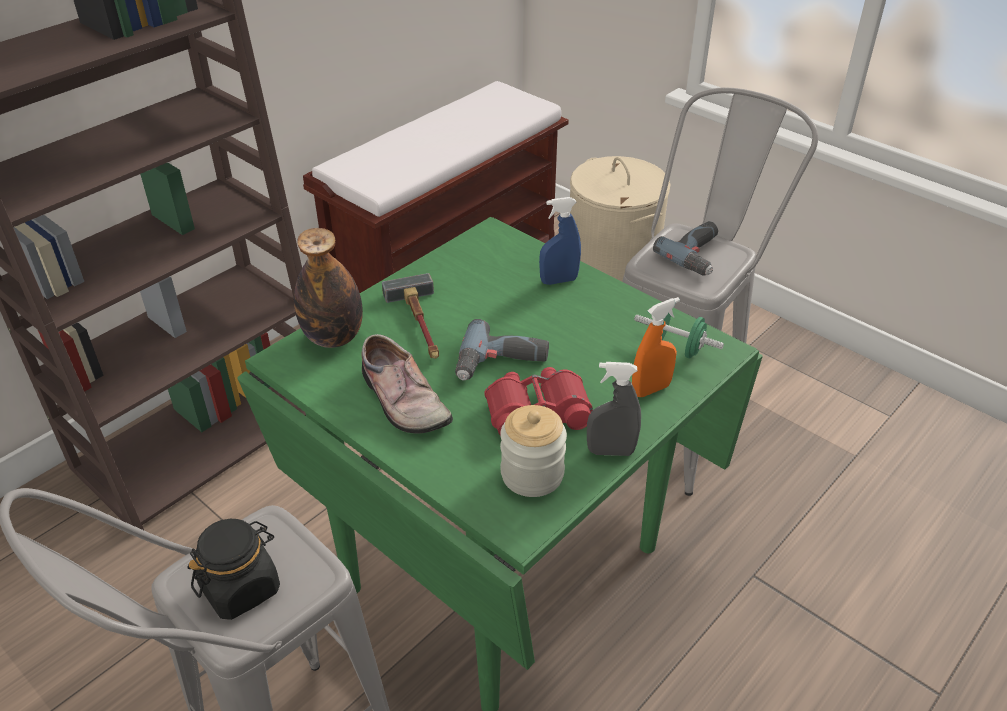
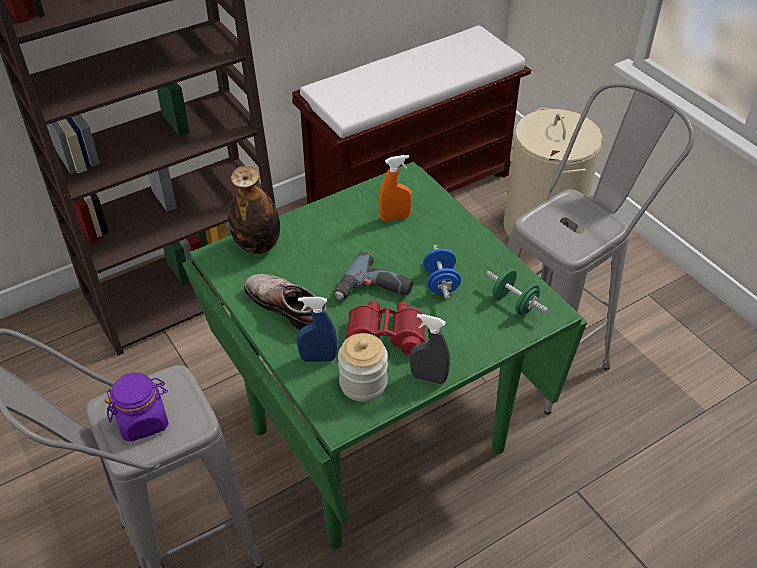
camera: 15 degrees right, 5 degrees up
(241, 588) = (143, 421): black jar -> purple jar
(401, 400) = (289, 306): shoe -> shoe turned 150 degrees clockwise
(420, 325) = (325, 247): hammer -> none
(558, 280) = (445, 228): blue spray bottle -> blue spray bottle (318, 358)
(579, 341) = (441, 283): none -> blue dumbbell
(651, 389) = (480, 334): orange spray bottle -> orange spray bottle (395, 217)
(699, 255) = (579, 222): power drill -> none

